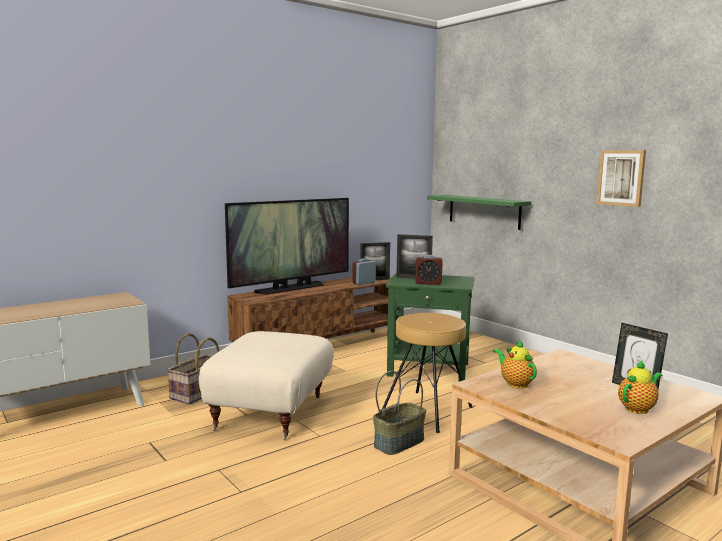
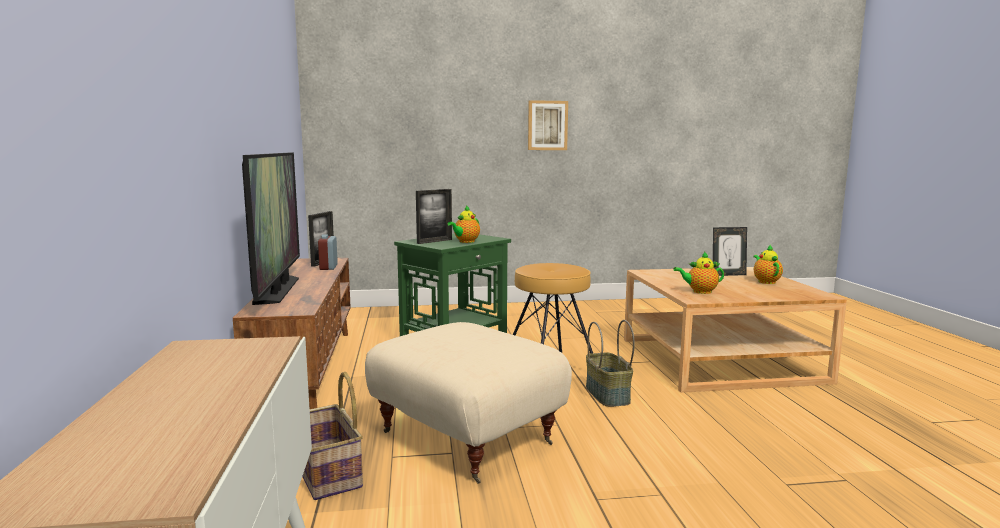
camera: 60 degrees left, 0 degrees up
(428, 283) = (465, 241): alarm clock -> teapot
(484, 211) = (392, 167): green shelf -> none

